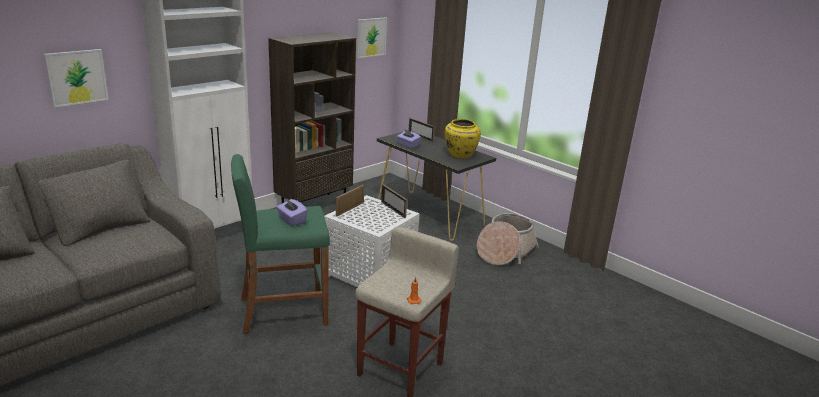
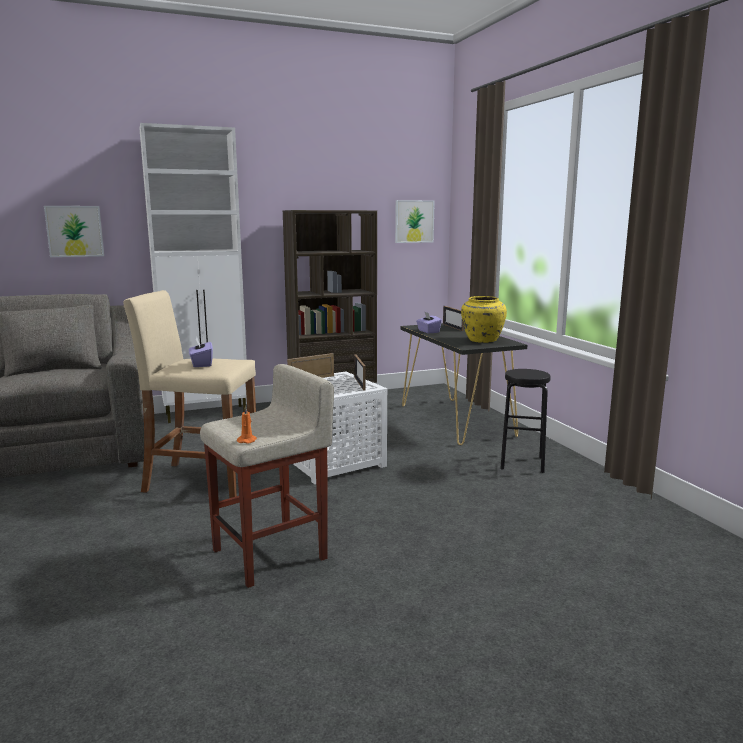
camera: 25 degrees right, 10 degrees down
(282, 311) = (201, 480): green stool -> beige stool
(504, 252) = (521, 463): basket -> black stool

